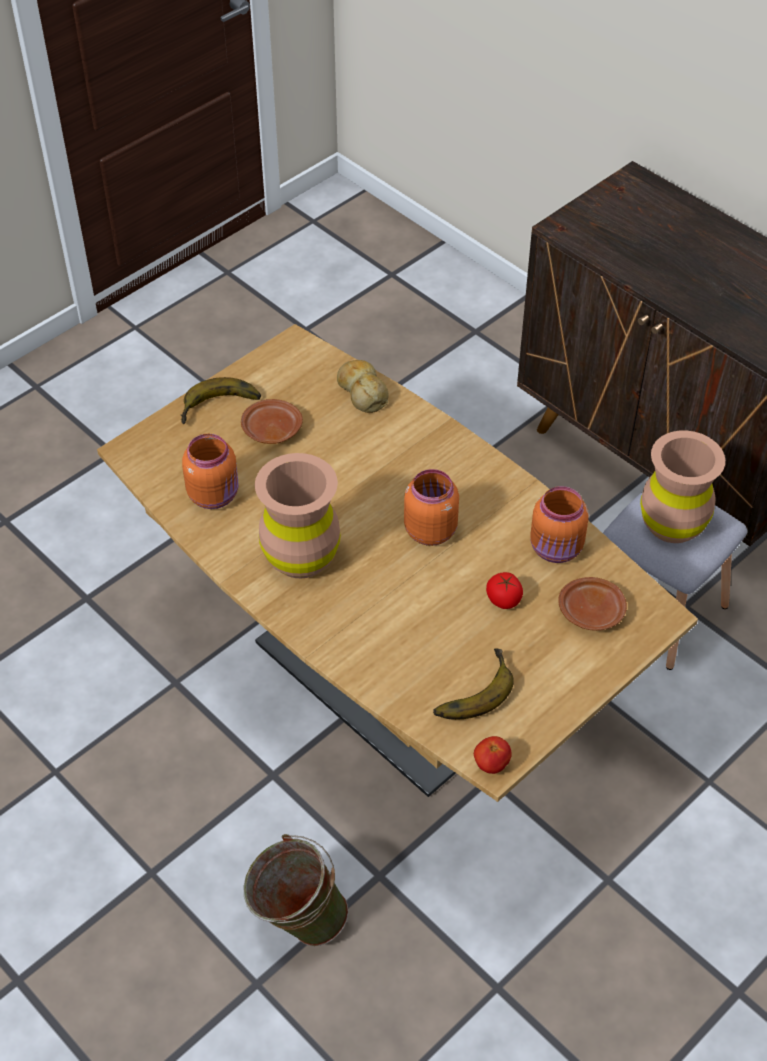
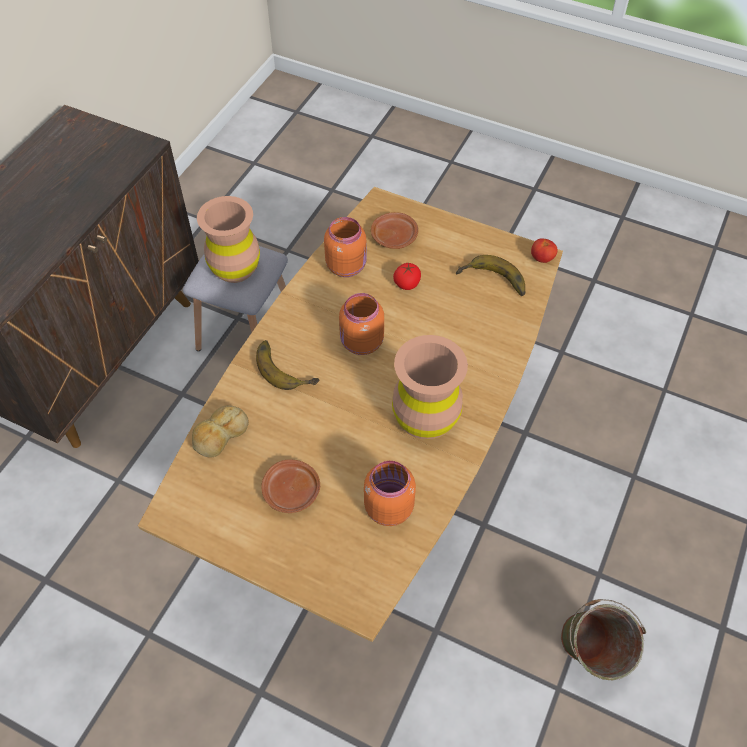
camera: 110 degrees left, 5 degrees up
(221, 408) = (278, 545): banana -> banana (286, 366)
(297, 920) = (581, 468): green bucket -> green bucket (589, 657)

